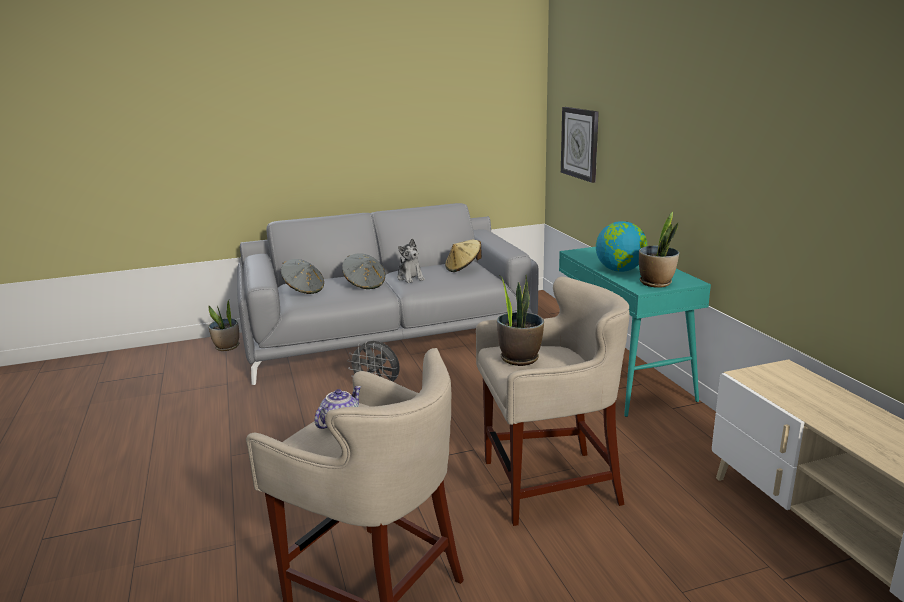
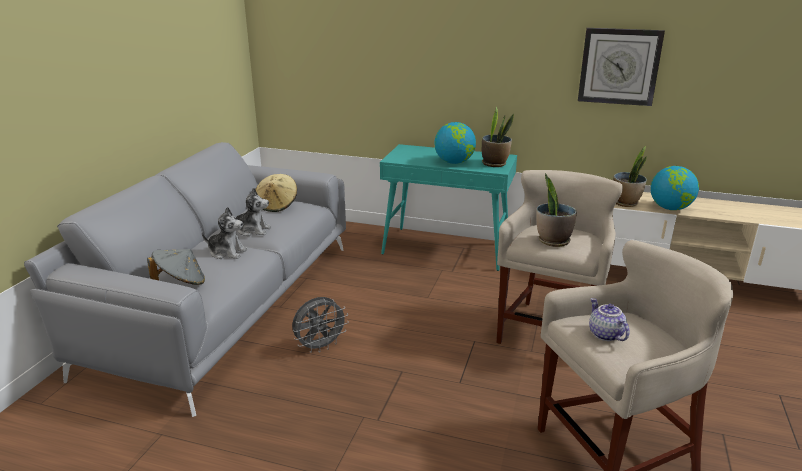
camera: 55 degrees left, 5 degrees up
(227, 347) = (60, 407): potted plant -> potted plant (625, 203)
(364, 284) = (227, 252): grey hat -> plush toy
(580, 143) = (317, 63): wall clock -> wall clock (619, 66)
(817, 414) = (670, 208): none -> globe

